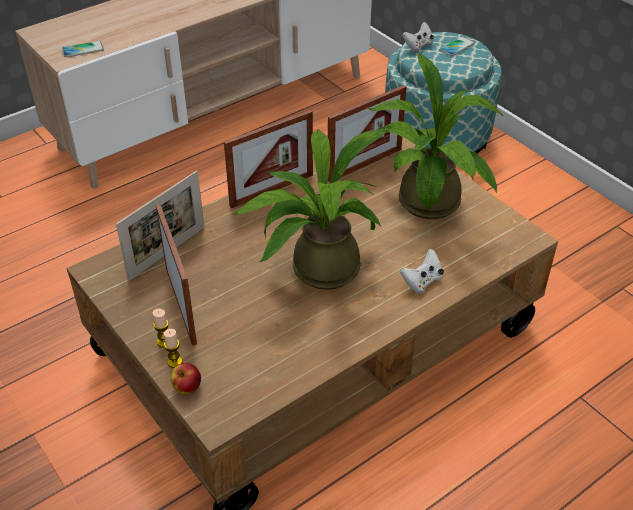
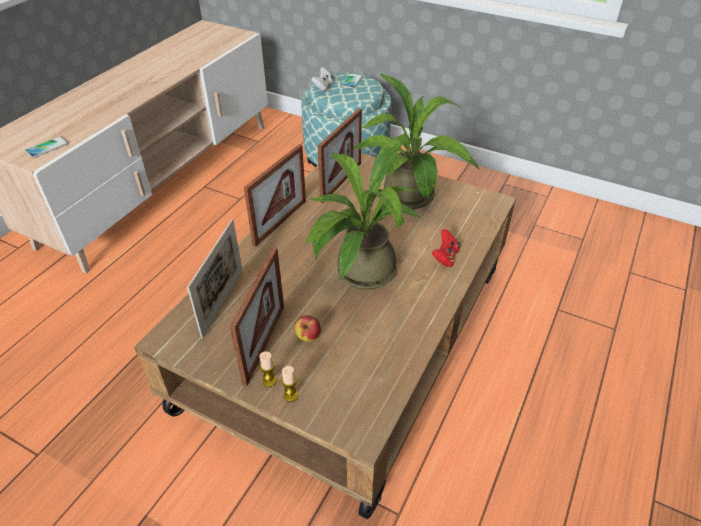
camera: 25 degrees left, 0 degrees up
(181, 305) = (264, 343): picture frame -> picture frame turned 60 degrees clockwise
(187, 387) = (317, 414): apple -> apple (308, 337)
(422, 282) = (445, 257): white game controller -> red game controller

